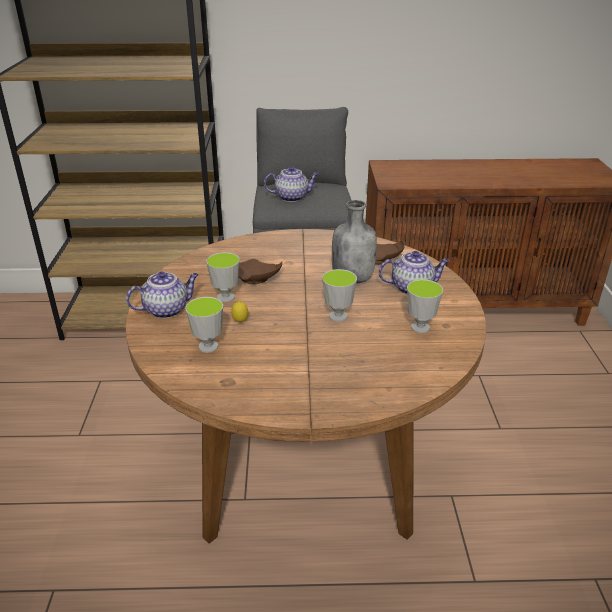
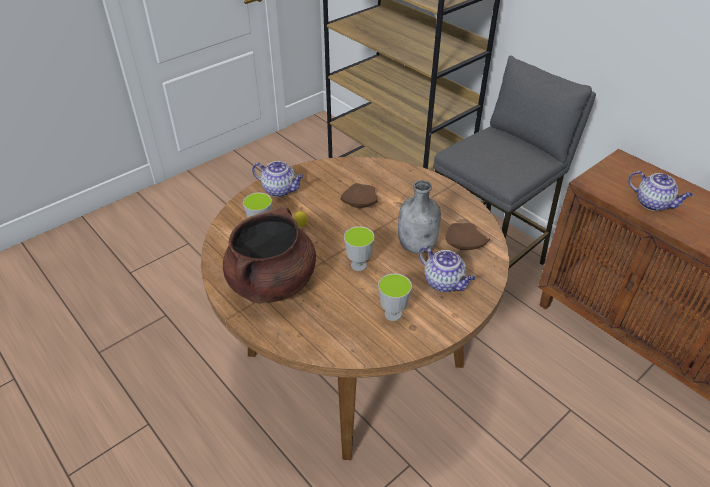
camera: 50 degrees right, 10 degrees up
(226, 297) = (321, 203): cup -> none
(292, 197) = (489, 150): teapot -> teapot (653, 203)
(297, 374) = (272, 283): none -> brown cooking pot

